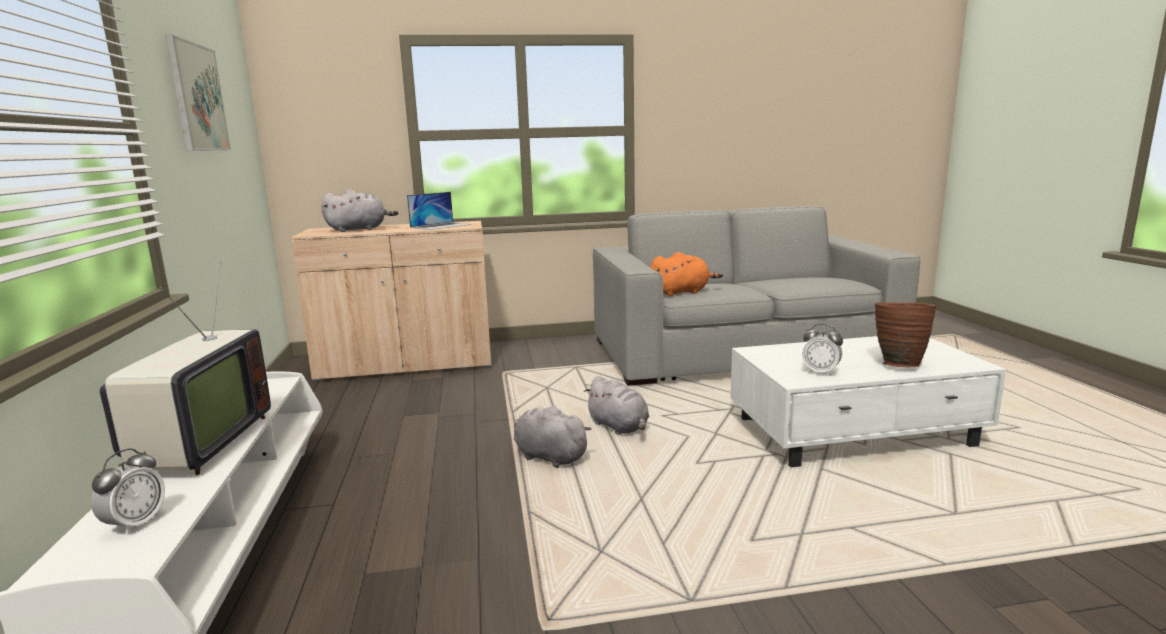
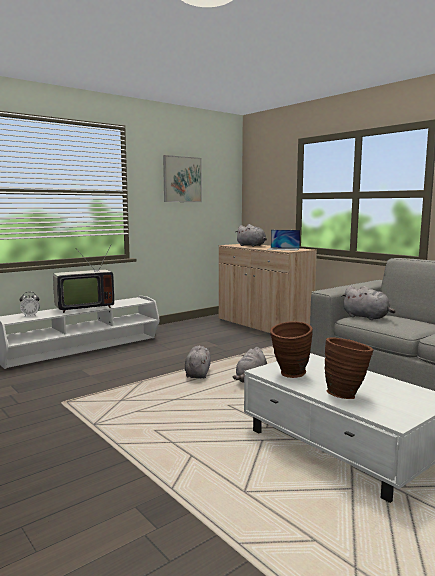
camera: 60 degrees right, 5 degrees down
(681, 292) = (367, 317): orange plush toy -> grey plush toy
(820, 372) = (290, 375): alarm clock -> brown vase

